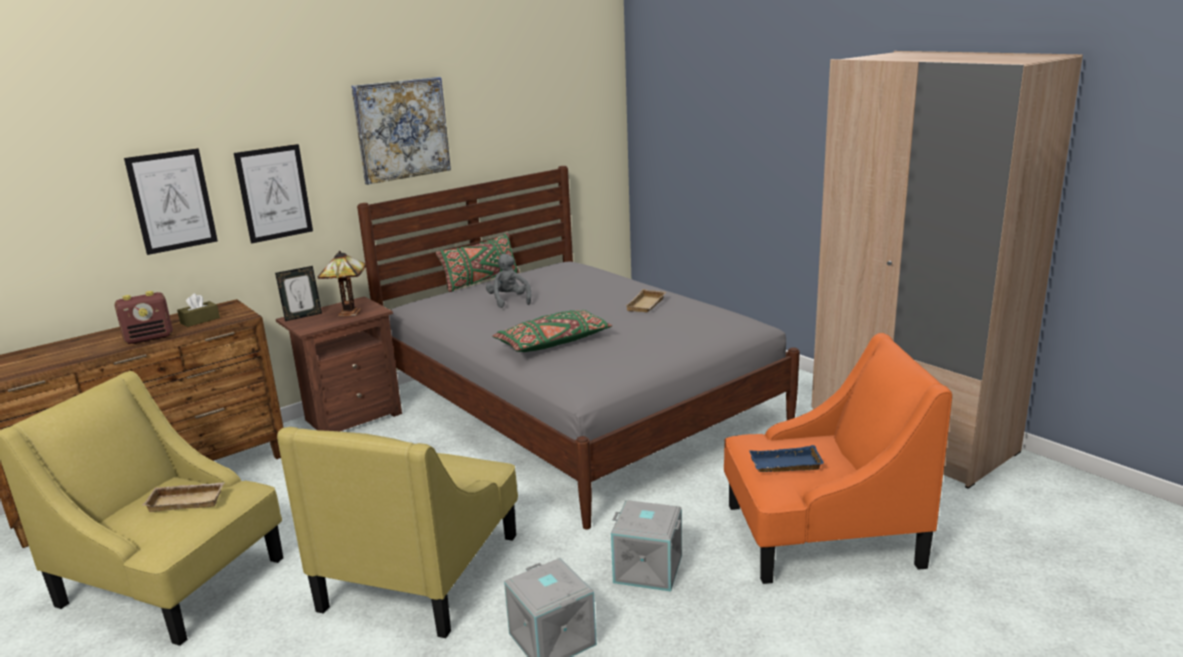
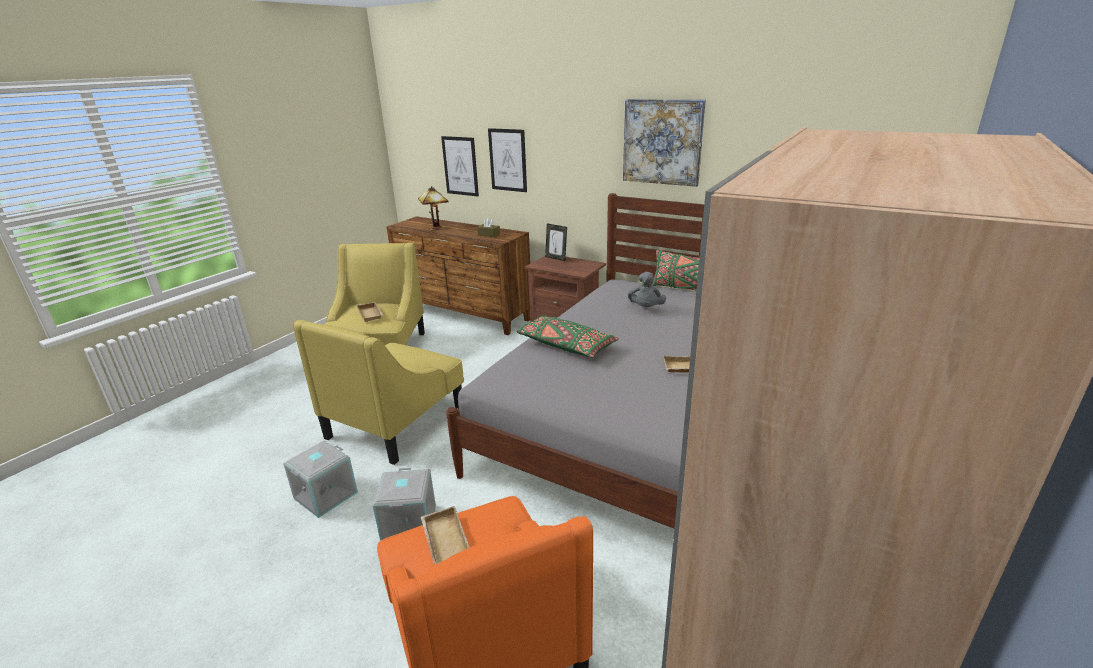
camera: 70 degrees right, 5 degrees up
(149, 338) = (458, 233): radio -> none
(274, 193) = (562, 170): picture -> picture (460, 166)
(347, 313) = (569, 267): table lamp -> table lamp (435, 228)
(422, 570) = (396, 421): yellow armchair -> yellow armchair turned 60 degrees counterclockwise
(509, 301) = (645, 308): grey plush toy -> grey plush toy turned 135 degrees clockwise
(785, 465) = (443, 540): blue tray -> beige tray

